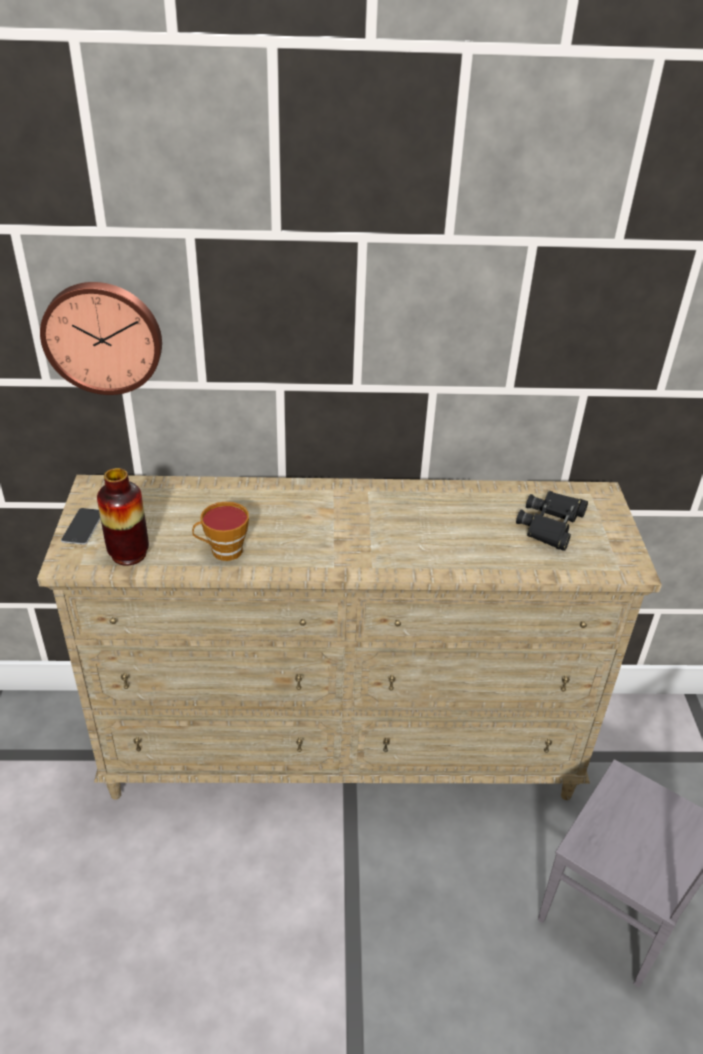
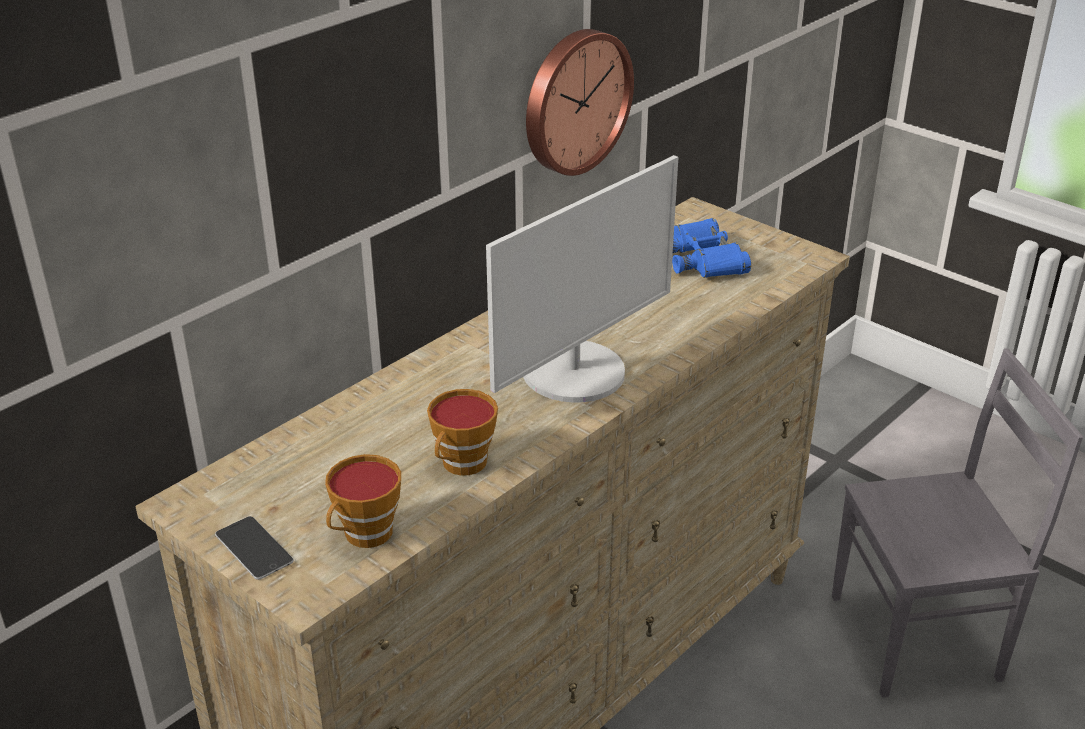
camera: 45 degrees left, 5 degrees down
(103, 336) = (148, 255): wall clock -> wall clock (574, 101)
(129, 554) = (364, 536): vase -> cup
(358, 542) = (575, 372): none -> monitor
(551, 525) = (702, 259): black binoculars -> blue binoculars

